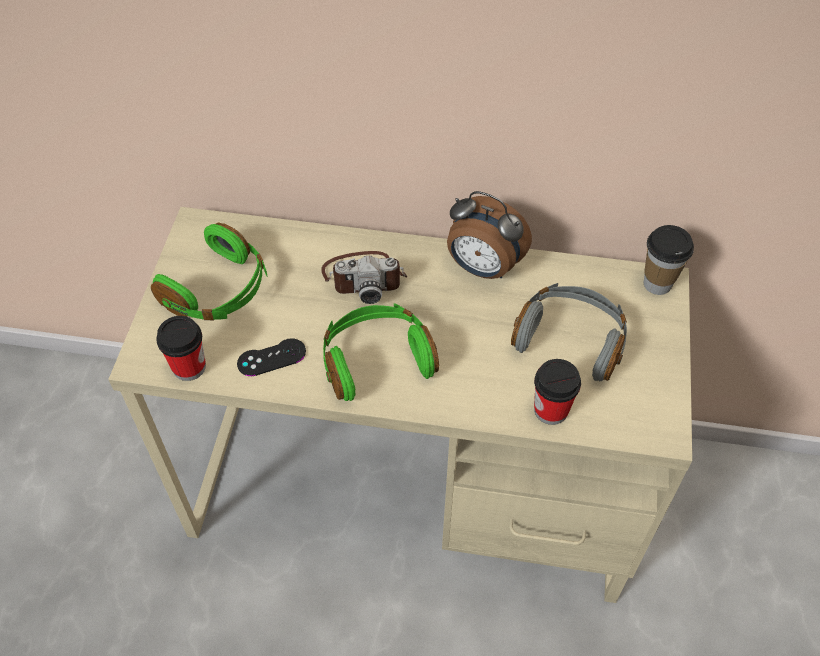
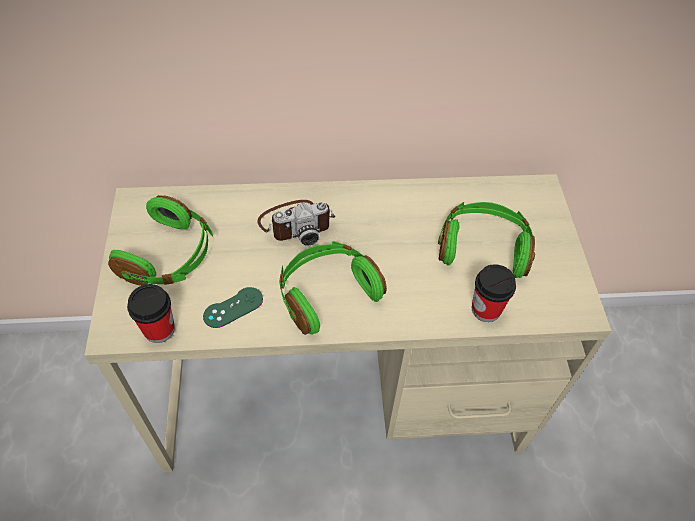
camera: 15 degrees left, 0 degrees up
(271, 357) = (233, 307): black game controller -> green game controller
(482, 268) = (394, 200): alarm clock -> none
(570, 339) = (483, 247): grey headphones -> green headphones
(657, 283) = (537, 190): cup -> none

